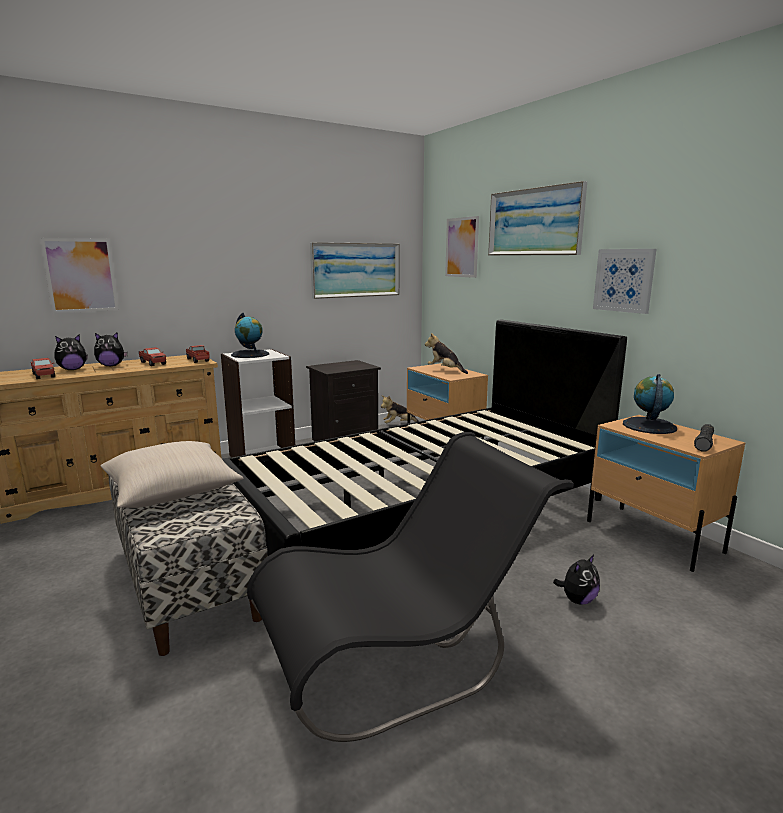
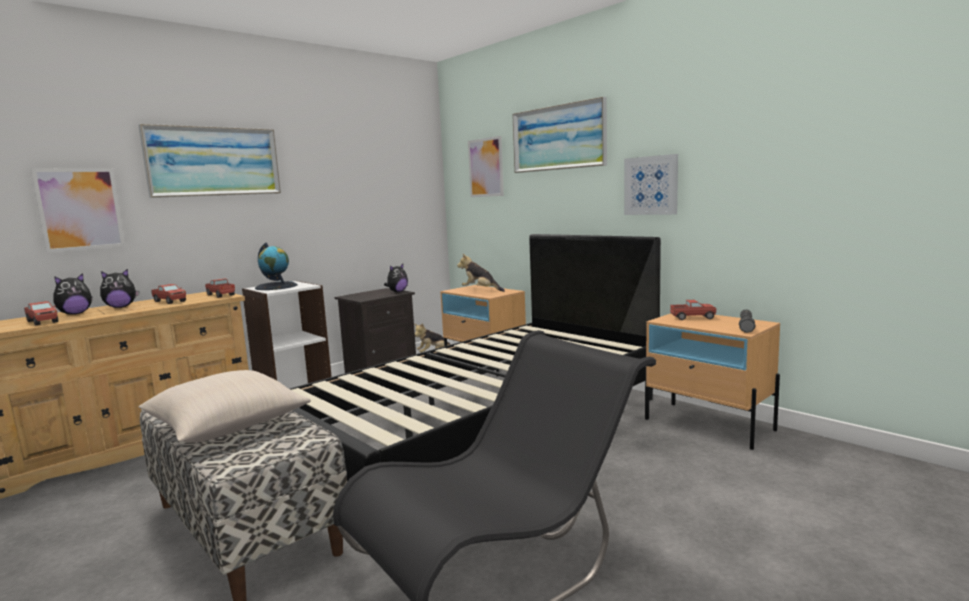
camera: 10 degrees left, 5 degrees down
(356, 270) = (379, 195): picture -> picture (214, 161)
(577, 600) = (657, 488): plush toy -> plush toy (397, 292)
(649, 426) = (692, 318): globe -> toy truck

